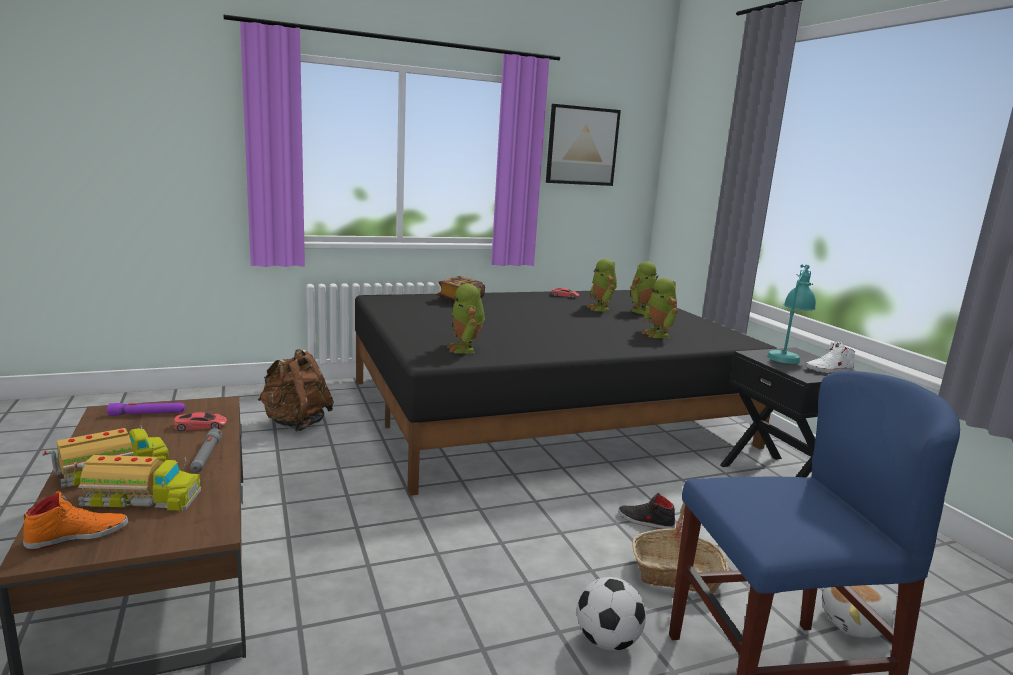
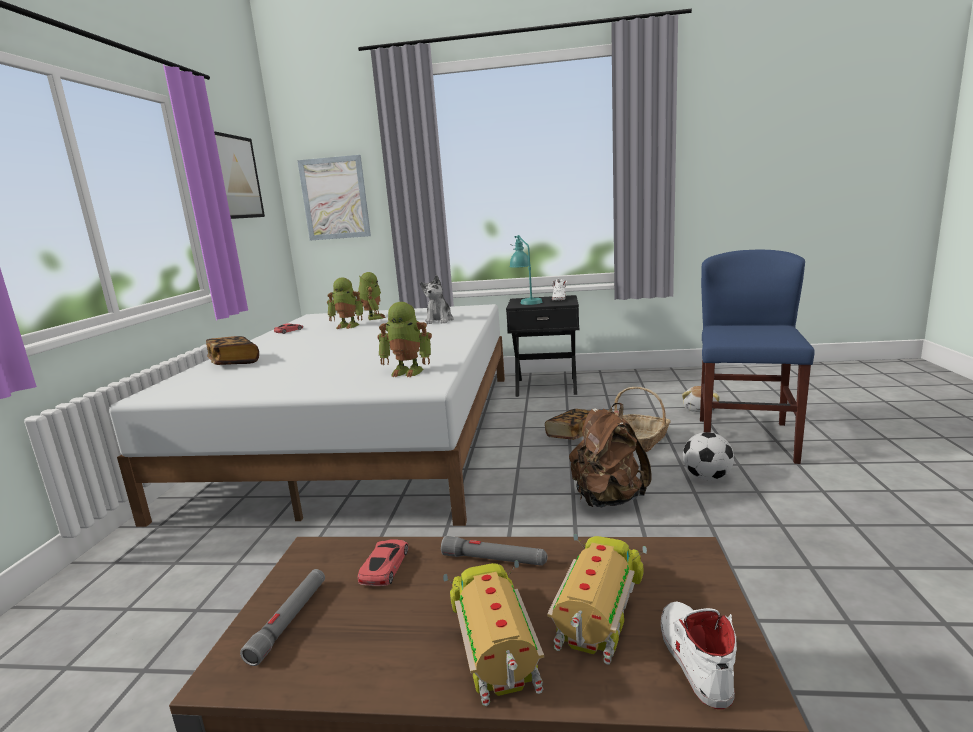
camera: 60 degrees left, 0 degrees up
(78, 535) = (693, 657): orange shoe -> white shoe
(147, 414) = (290, 620): purple flashlight -> grey flashlight
(296, 423) = (203, 588): brown backpack -> brown backpack (607, 499)
(544, 413) = (367, 434): black bed -> white bed
(645, 521) = (573, 435): black shoe -> book
(658, 334) = (439, 320): toy robot -> plush toy
(692, 178) = (335, 198): none -> picture

